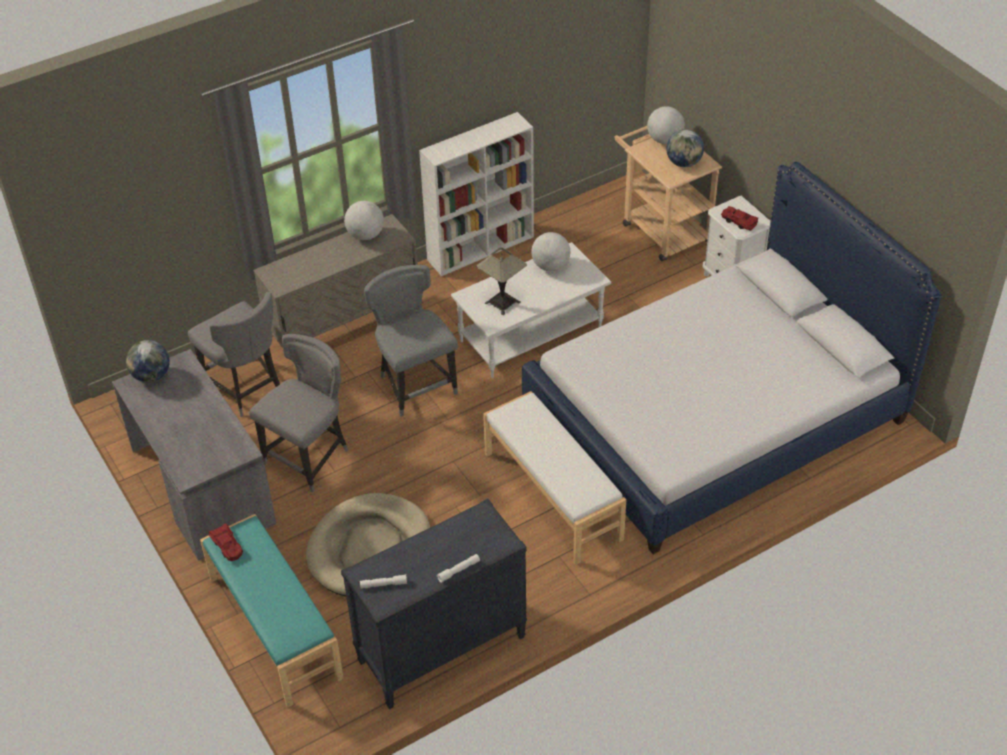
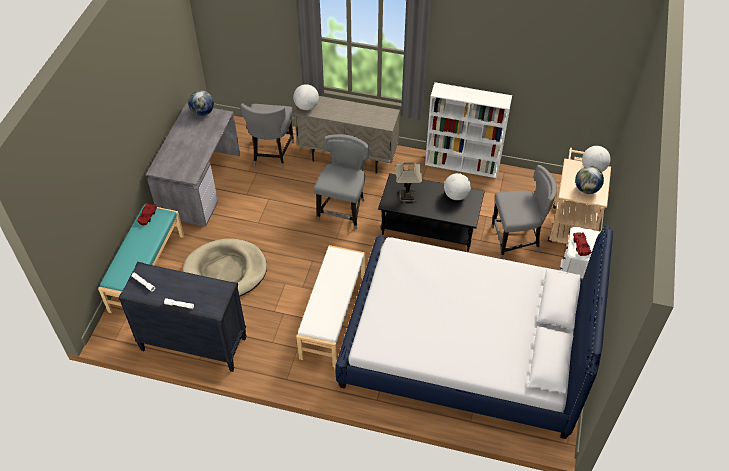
camera: 45 degrees right, 5 degrees up
(309, 457) = (256, 207): grey chair -> grey chair (516, 240)
(365, 235) = (373, 111): globe -> globe (306, 106)
(531, 335) = (428, 228): white coffee table -> black coffee table

